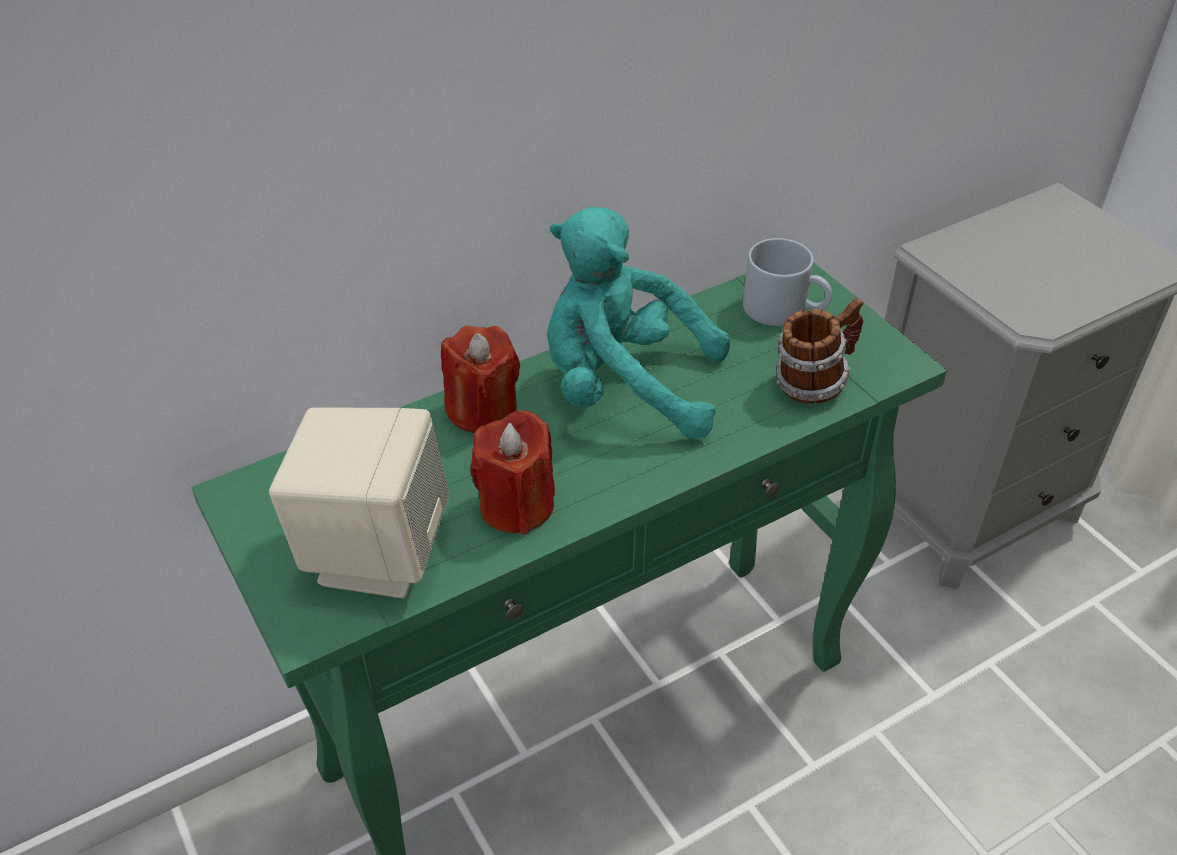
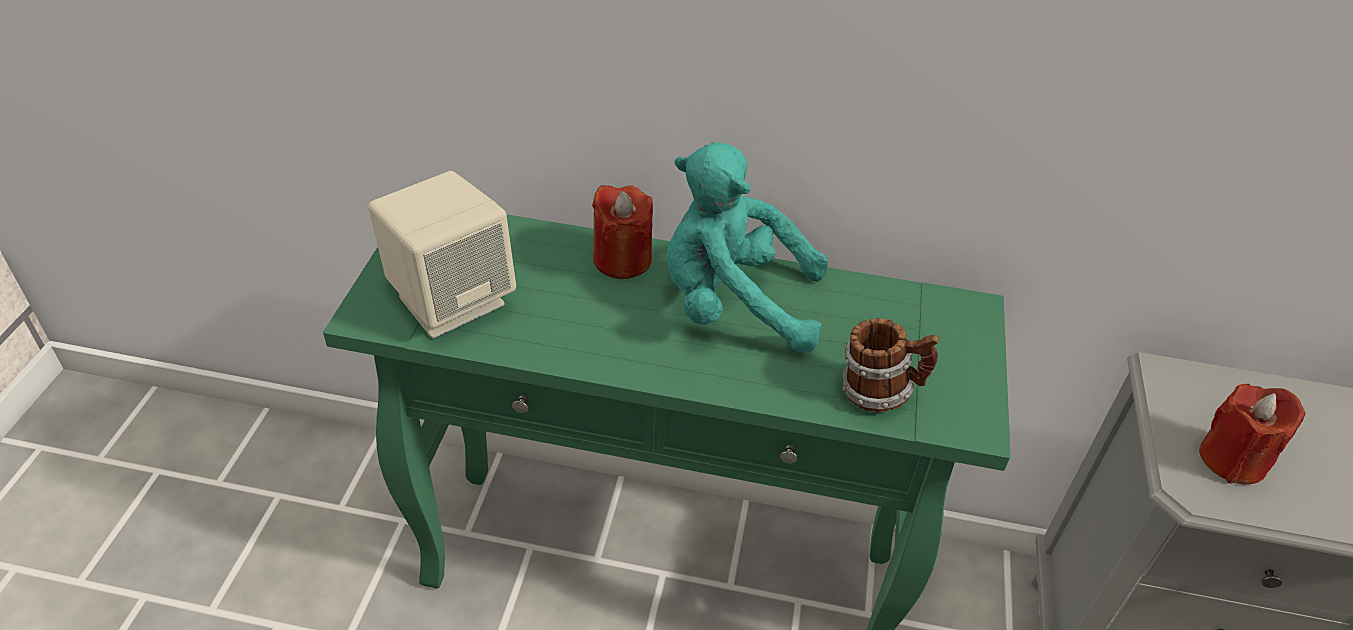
camera: 40 degrees right, 0 degrees up
(516, 505) = (565, 331): red candle -> red candle (1232, 459)
(624, 387) = (733, 304): turquoise plush toy -> turquoise plush toy turned 45 degrees counterclockwise
(785, 309) = (930, 328): grey mug -> none

